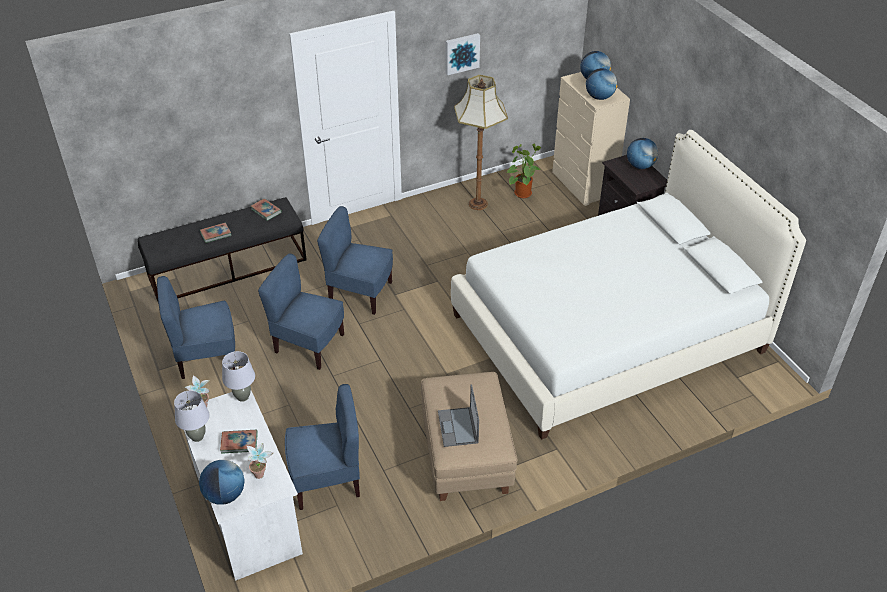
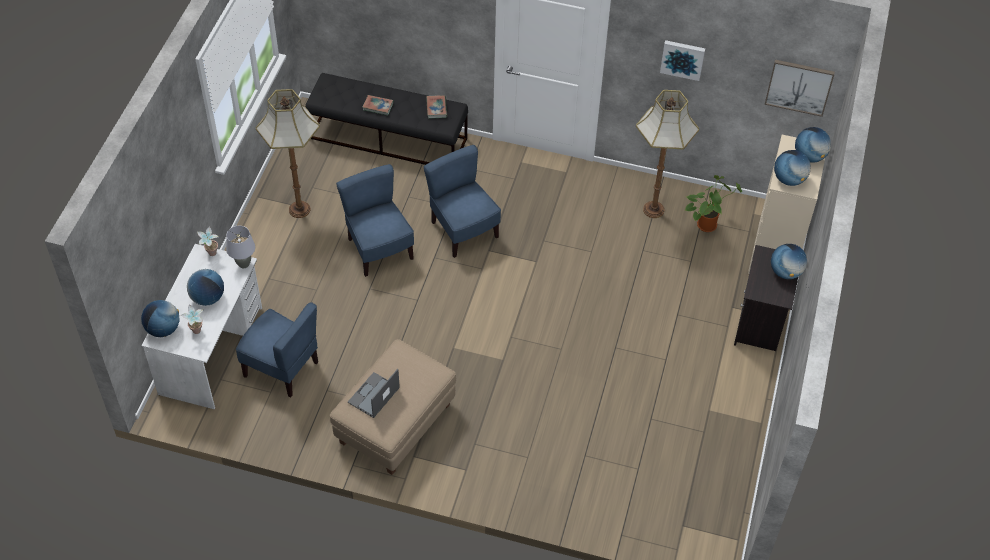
camera: 40 degrees right, 10 degrees up
(197, 437) = (187, 274): grey table lamp -> none
(206, 357) = (298, 209): blue chair -> floor lamp
(239, 443) = (208, 298): book -> globe
(552, 35) = (799, 86): none -> picture
(608, 333) = (621, 408): white bed -> none

